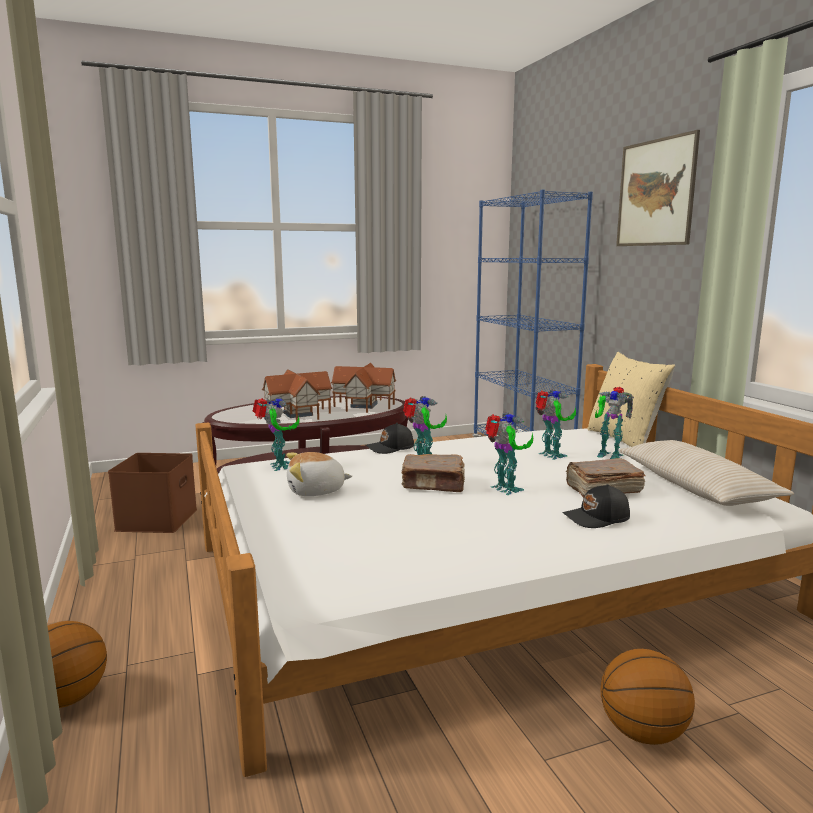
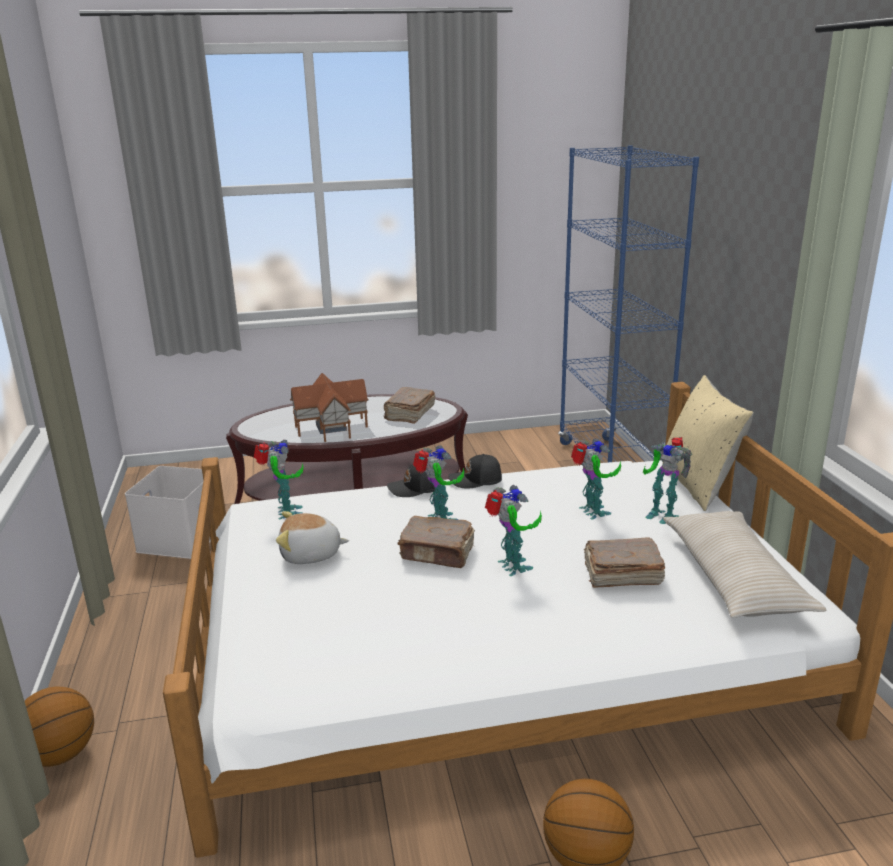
camera: 10 degrees right, 10 degrees up
(156, 519) = (180, 538): brown storage box -> white storage box
(363, 405) = (409, 414): toy house -> brown book
(597, 518) = (591, 621): black cap -> black cap (476, 480)
(655, 193) = (764, 177): picture -> none

